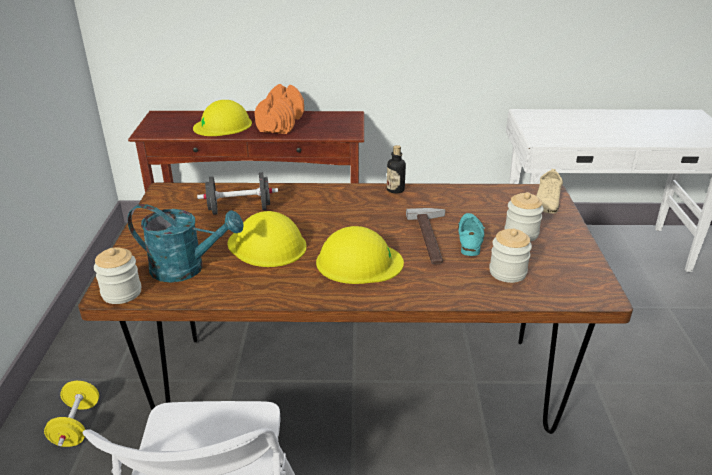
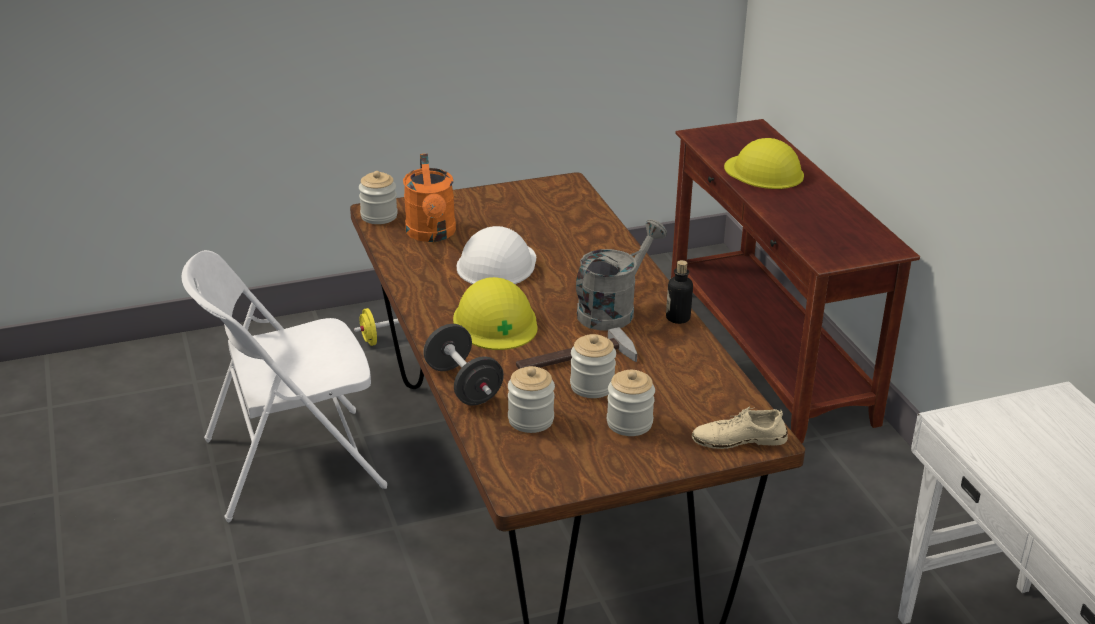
camera: 70 degrees right, 0 degrees up
(187, 268) = (432, 234): turquoise watering can -> orange watering can
(239, 209) = (557, 232): black dumbbell -> black dumbbell (463, 385)
(267, 245) = (496, 264): yellow hard hat -> white hard hat
(281, 124) = (808, 206): orange dumbbell -> none
(370, 210) = (613, 309): none -> grey watering can
(470, 238) = (592, 386): turquoise shoe -> jar

